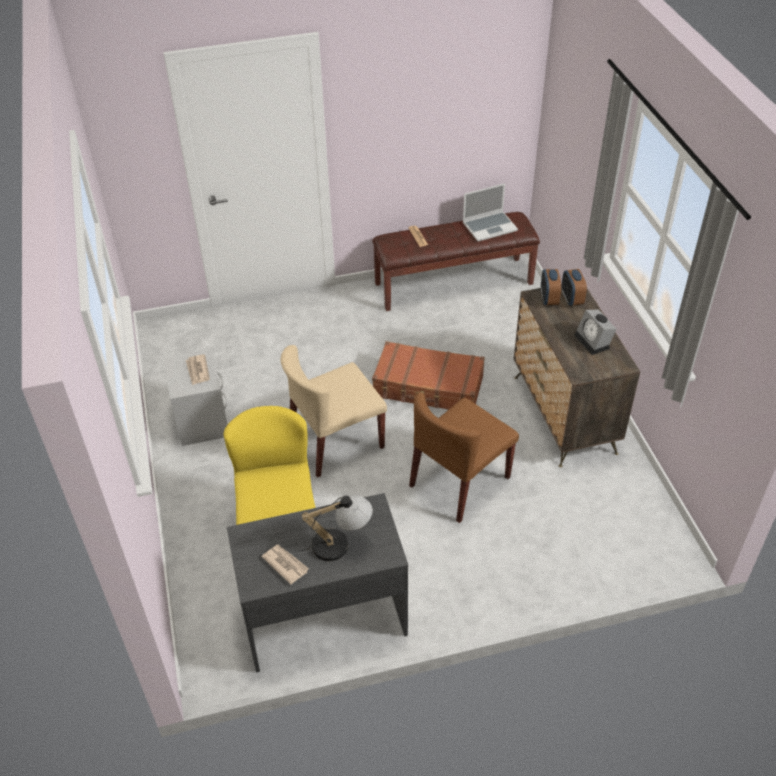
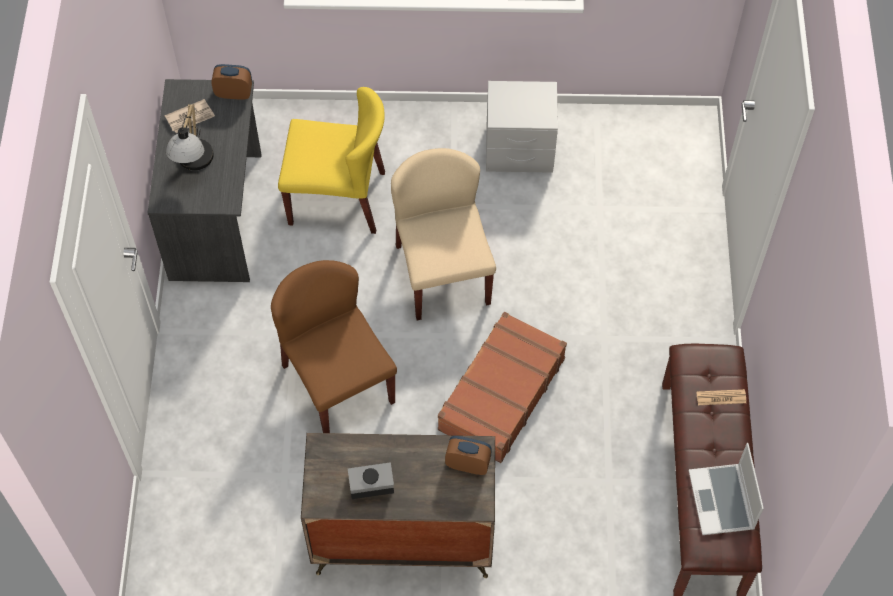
camera: 105 degrees right, 15 degrees up
(197, 371) = (524, 110): newspaper -> none
(571, 299) = (458, 491): alarm clock -> alarm clock (234, 93)

